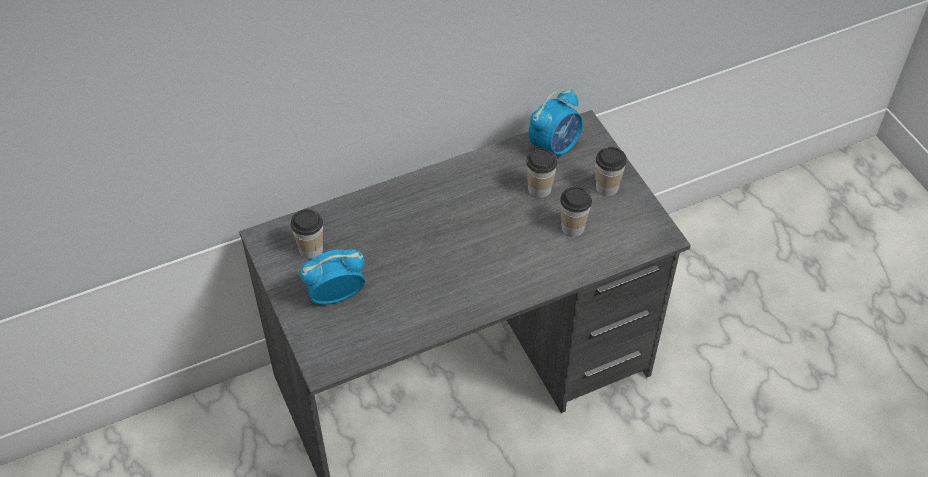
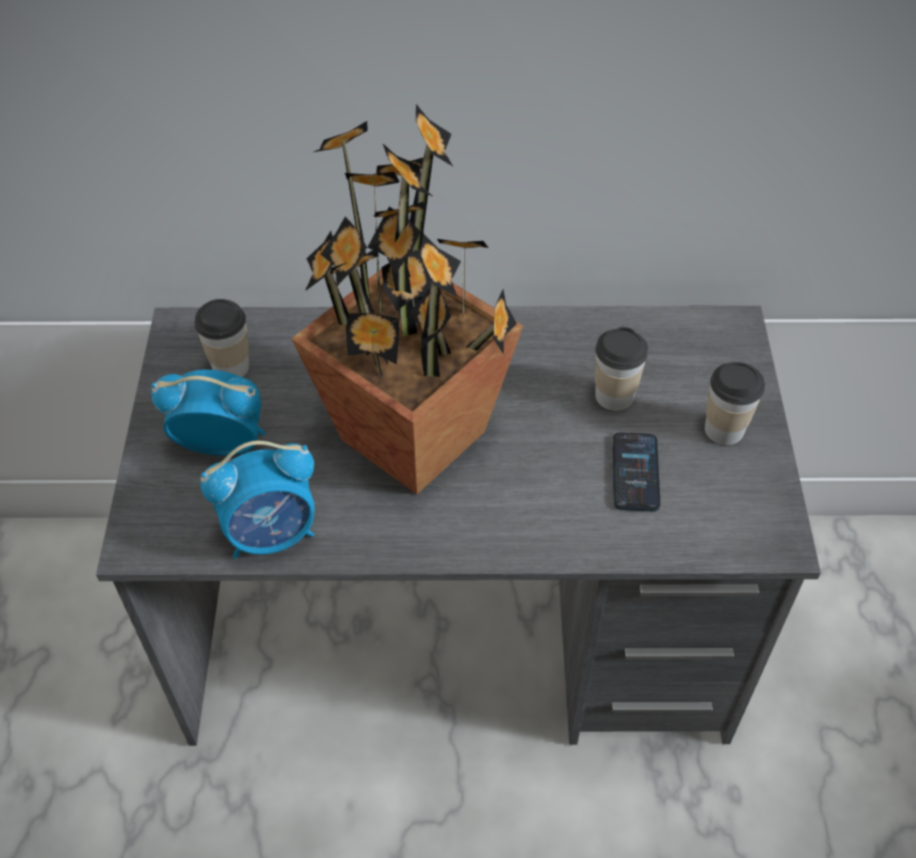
camera: 25 degrees right, 0 degrees up
(442, 252) = (412, 438): none -> potted plant
(555, 147) = (672, 341): alarm clock -> alarm clock (272, 533)
(573, 227) = (635, 472): cup -> phone

